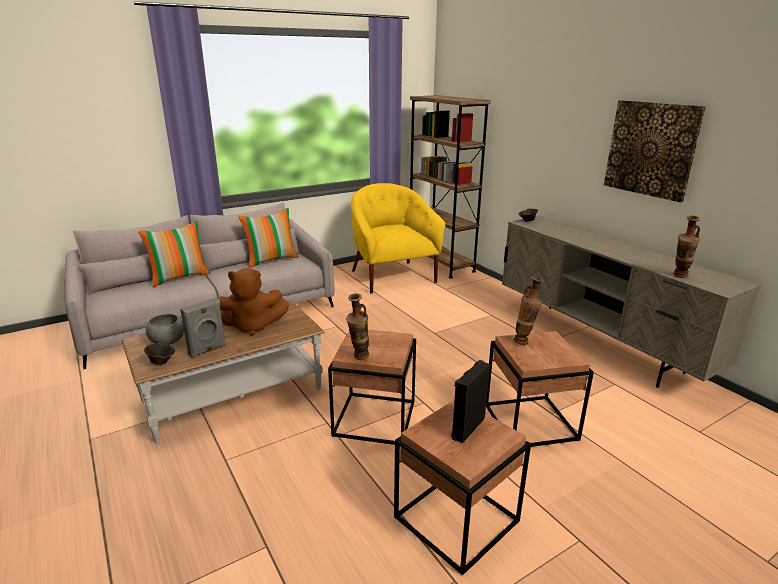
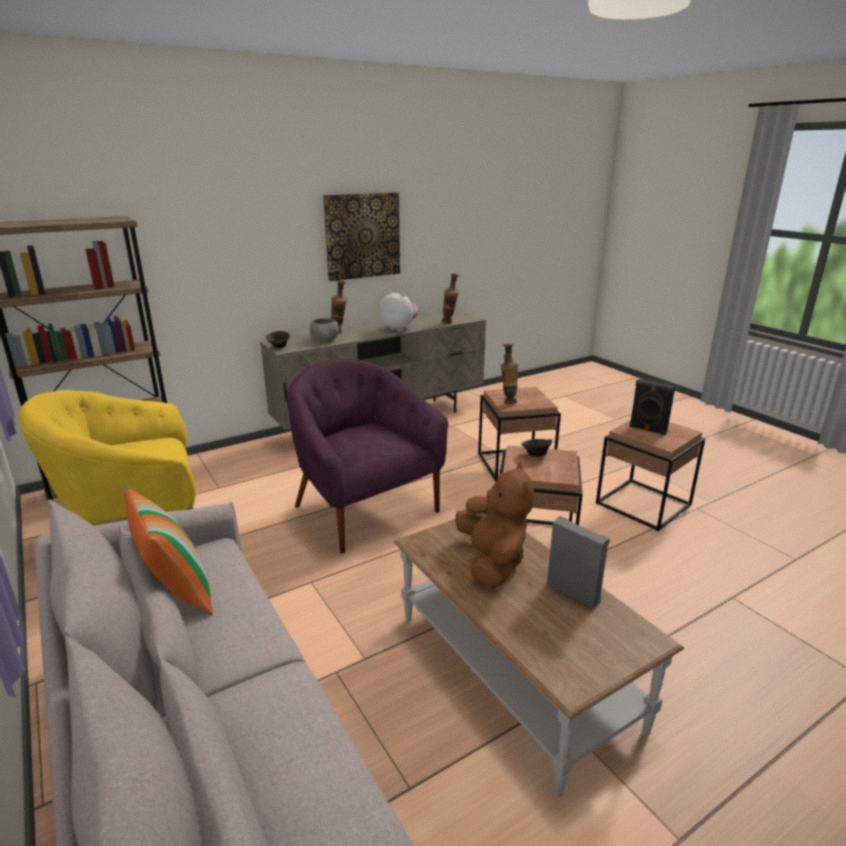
camera: 90 degrees left, 0 degrees up
(161, 362) = (623, 631): brown bowl -> brown bowl (535, 455)
(167, 341) = (562, 643): grey bowl -> grey bowl (324, 340)
(180, 277) = (231, 730): pillow -> none
(359, 359) = (570, 470): vase -> vase (339, 332)
(424, 339) = (364, 508): none -> purple armchair
(626, 255) = (399, 328): none -> plush toy

